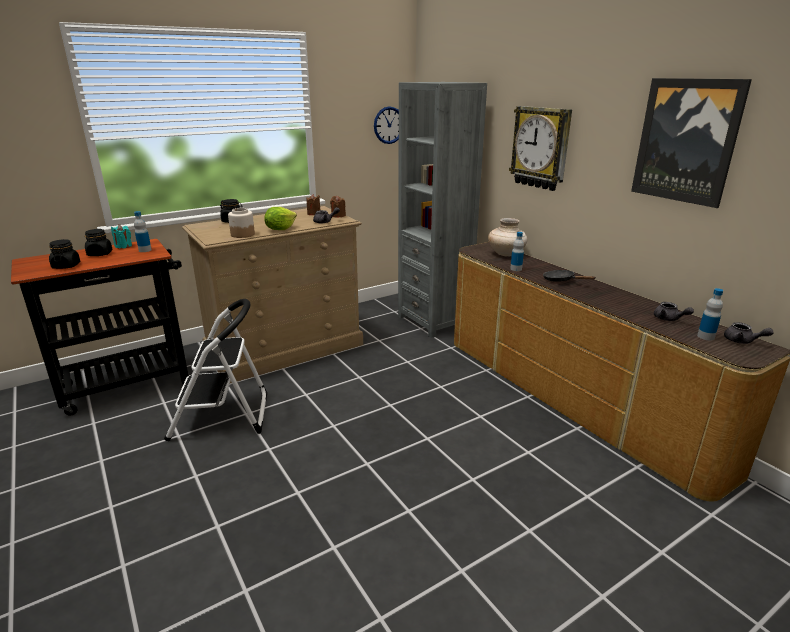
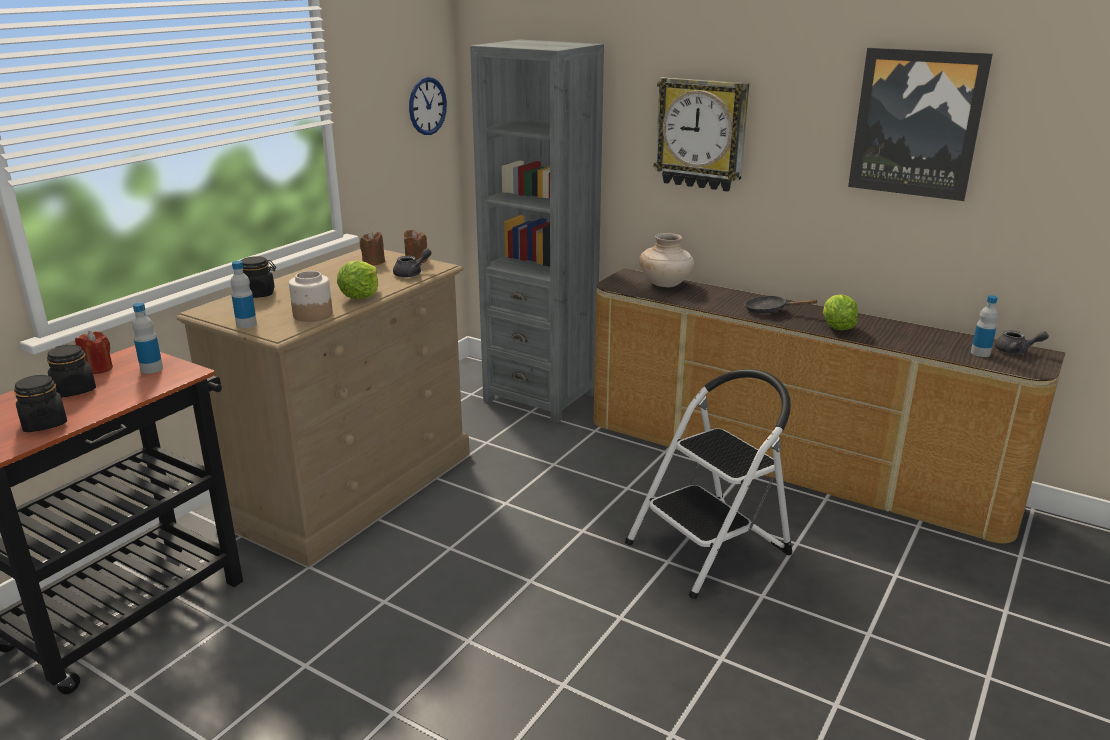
camera: 25 degrees left, 0 degrees up
(123, 246) = (97, 368): turquoise candle -> red candle
(223, 416) = (351, 615): step ladder -> step ladder (712, 548)
(516, 269) = (701, 304): bottle -> bottle (246, 324)
(600, 299) = (836, 327): none -> lettuce
(669, 319) = (928, 339): grey teapot -> none

